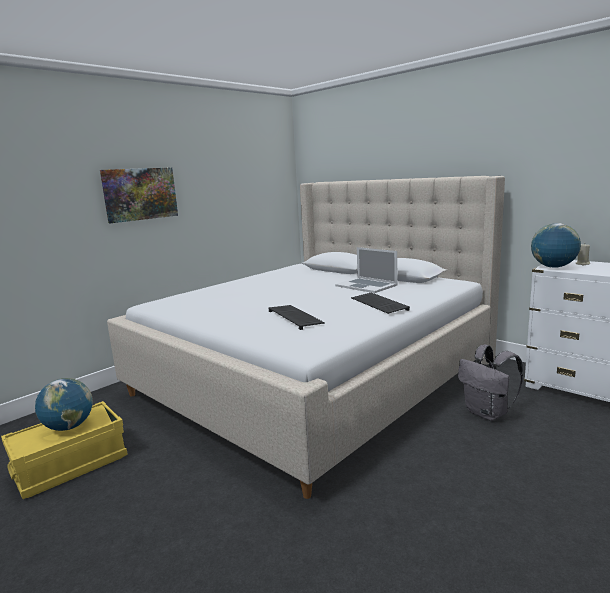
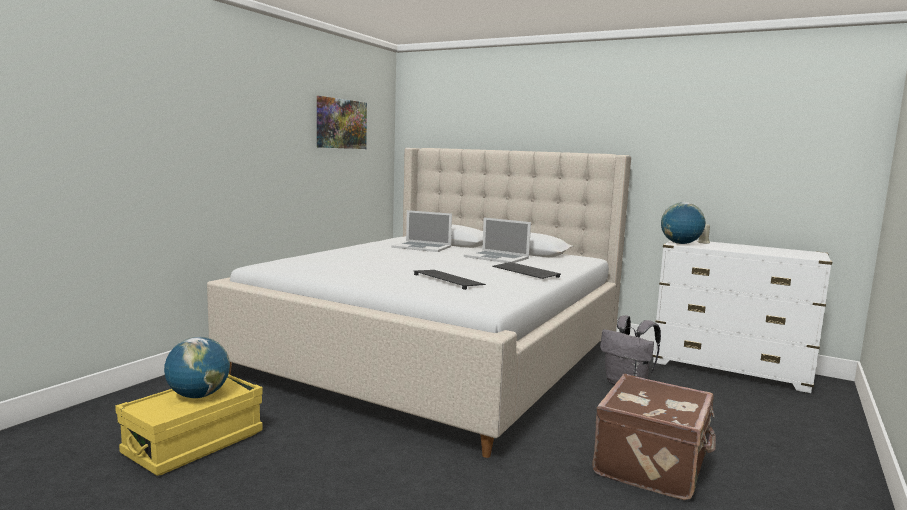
camera: 15 degrees left, 5 degrees down
(140, 194) = (243, 139): picture -> picture (341, 124)
(306, 275) = (421, 247): none -> laptop
(476, 523) = (653, 466): none -> brown suitcase

